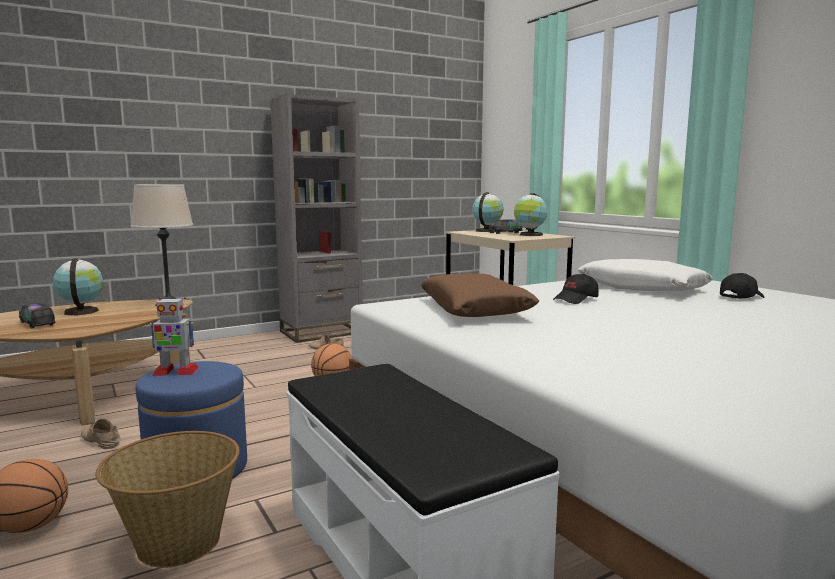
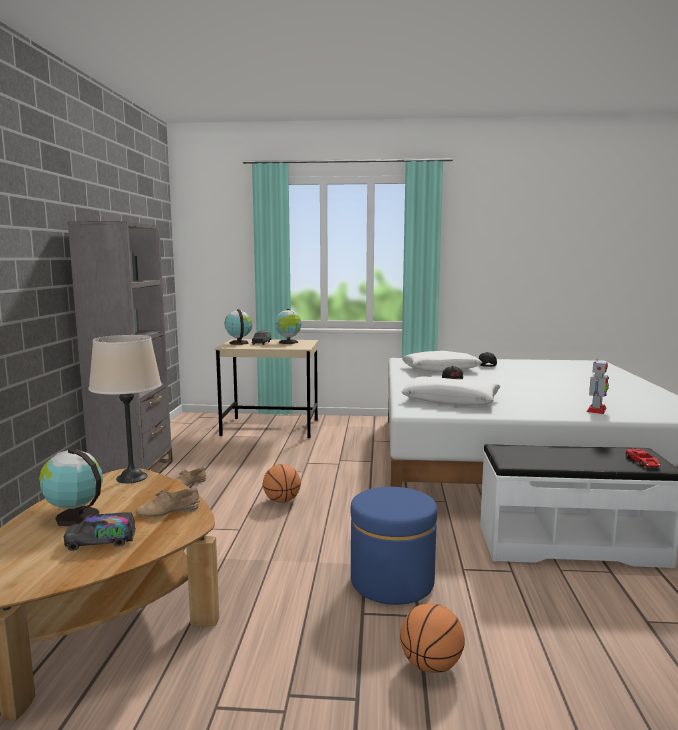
camera: 55 degrees left, 0 degrees up
(100, 440) = (273, 619): beige shoe -> beige shoe (168, 511)
(175, 371) = (380, 505): toy robot -> toy robot (596, 410)
(177, 543) = (503, 605): basket -> none
(435, 455) = (642, 462): none -> red toy car
(475, 309) = (451, 400): brown pillow -> white pillow

